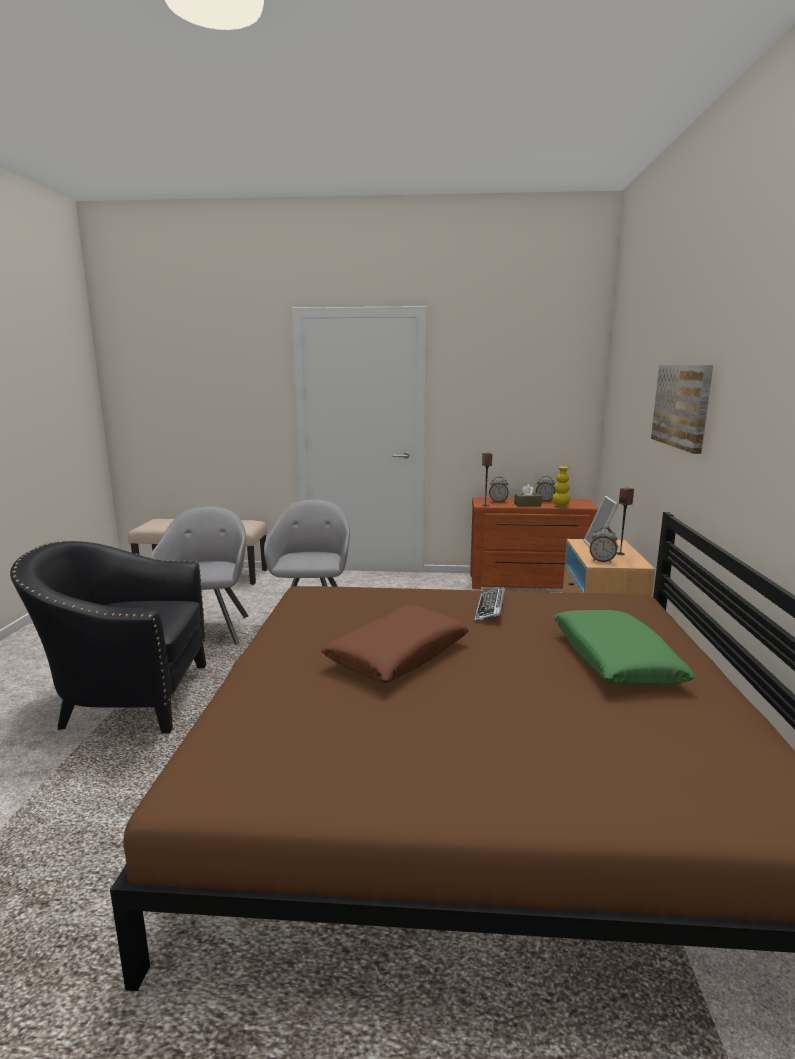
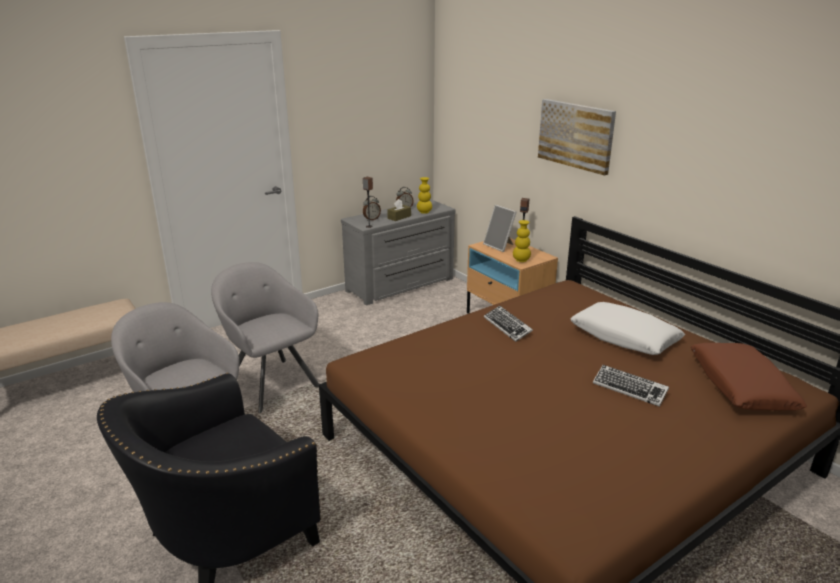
camera: 40 degrees left, 10 degrees up
(397, 655) = (516, 389): brown pillow -> brown pillow (740, 386)
(520, 703) = (629, 389): none -> keyboard
(529, 584) = (402, 285): brown dresser -> grey dresser
(602, 561) = (521, 260): alarm clock -> yellow vase
(615, 660) = (624, 337): green pillow -> white pillow

